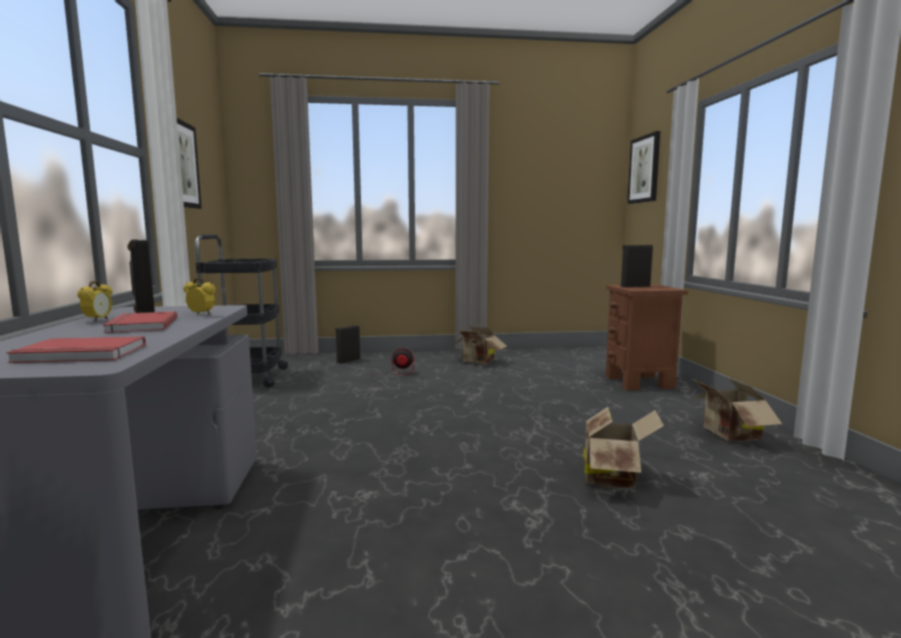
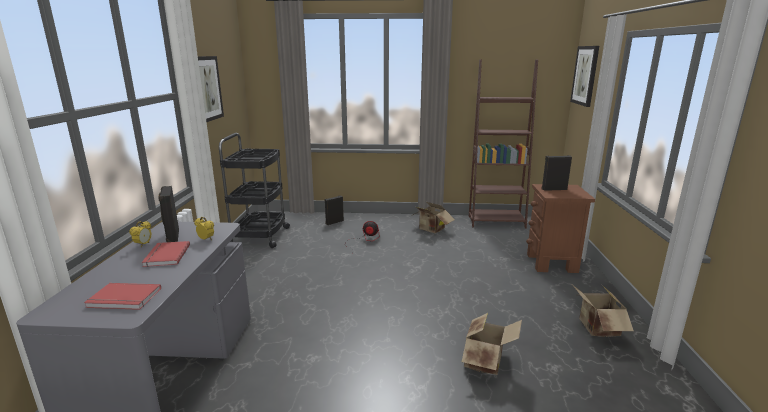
camera: 10 degrees right, 10 degrees up
(553, 352) = (496, 222): none -> brown bookcase

